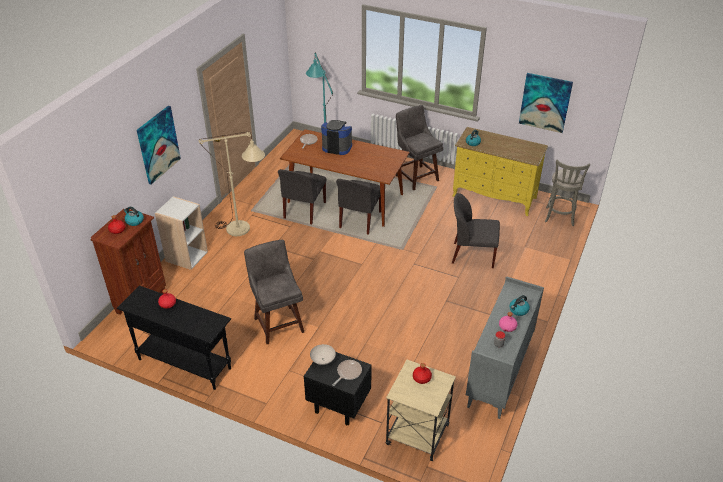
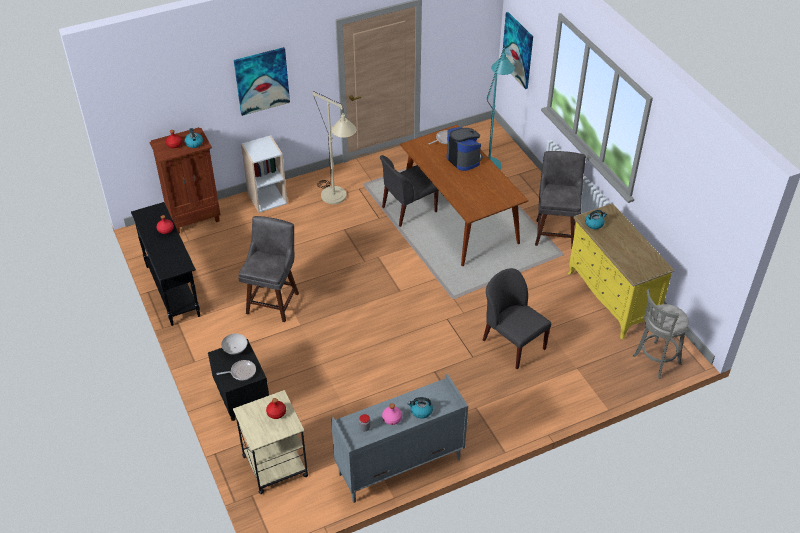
camera: 40 degrees right, 5 degrees up
(359, 220) = (447, 247): grey chair -> none
(545, 102) = (688, 218): picture -> picture (518, 50)

